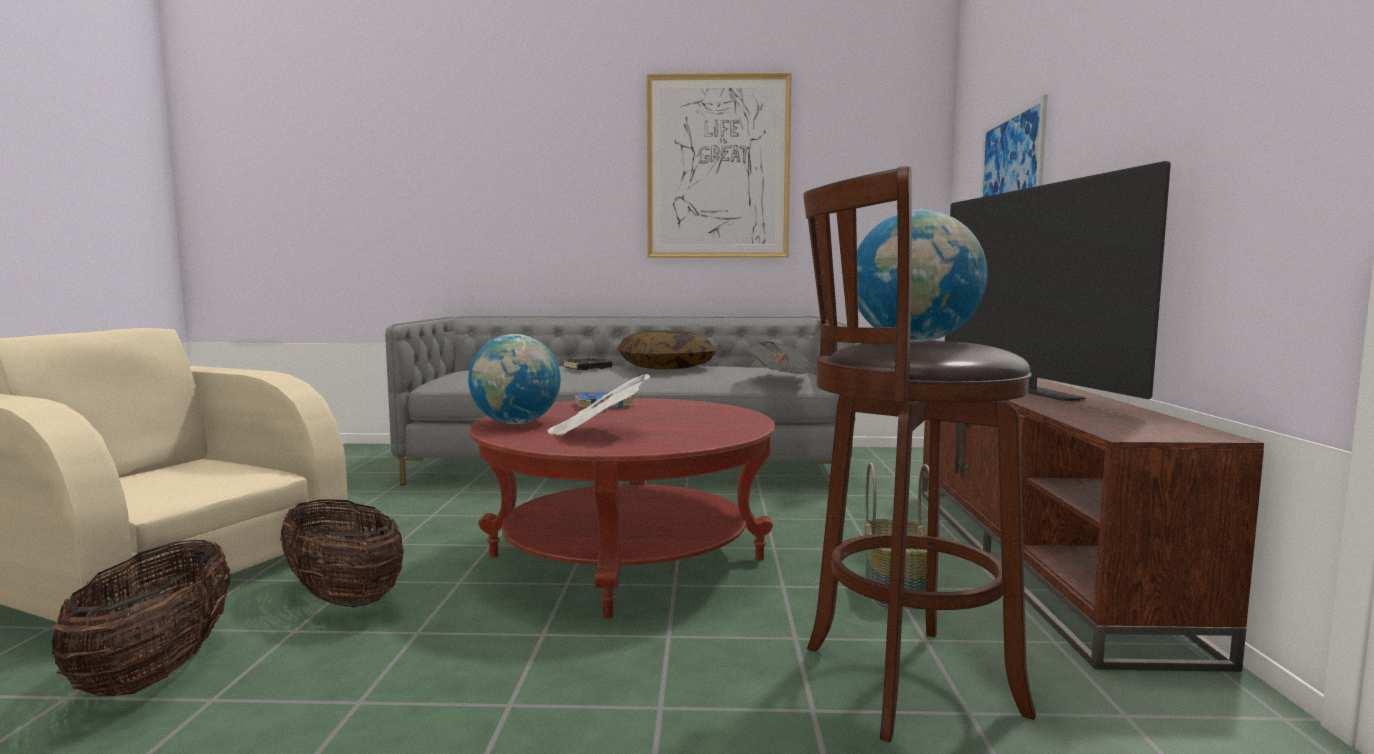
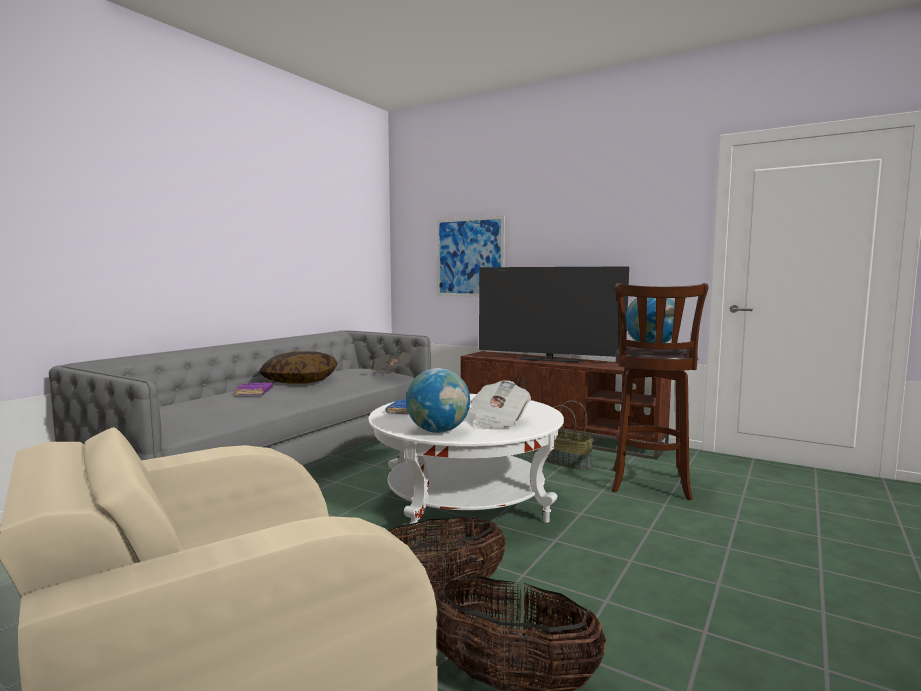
camera: 60 degrees left, 0 degrees up
(587, 368) = (255, 392): black book -> purple book
(626, 557) = (465, 501): red coffee table -> white coffee table
(718, 167) = (277, 222): picture -> none

